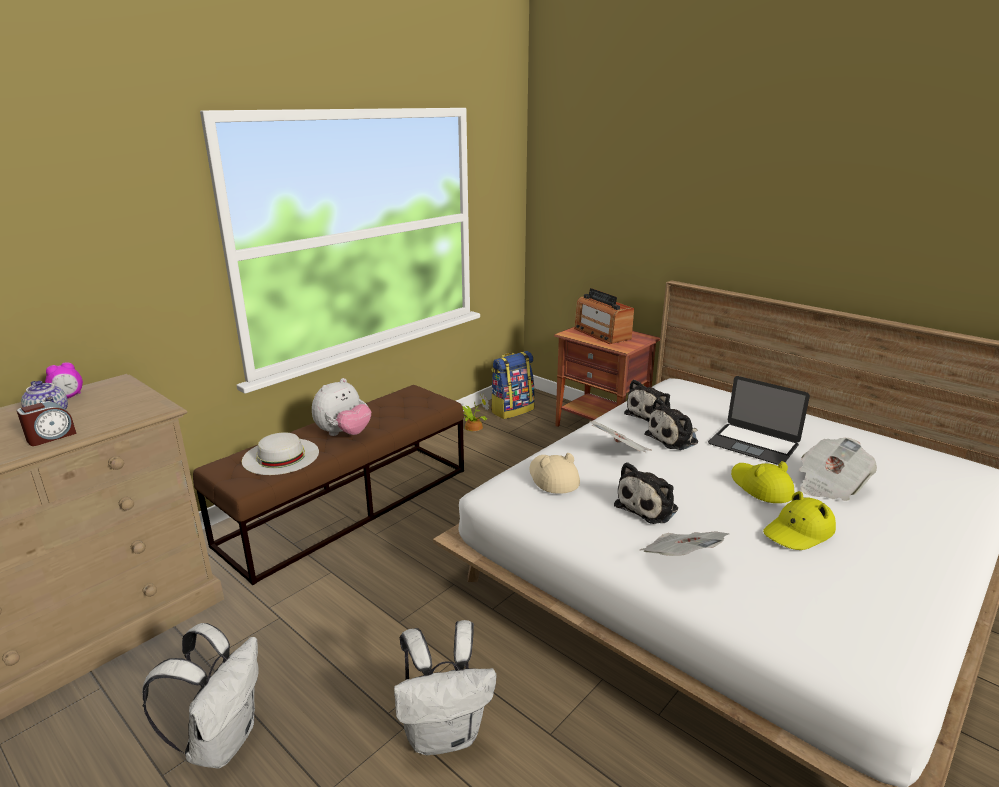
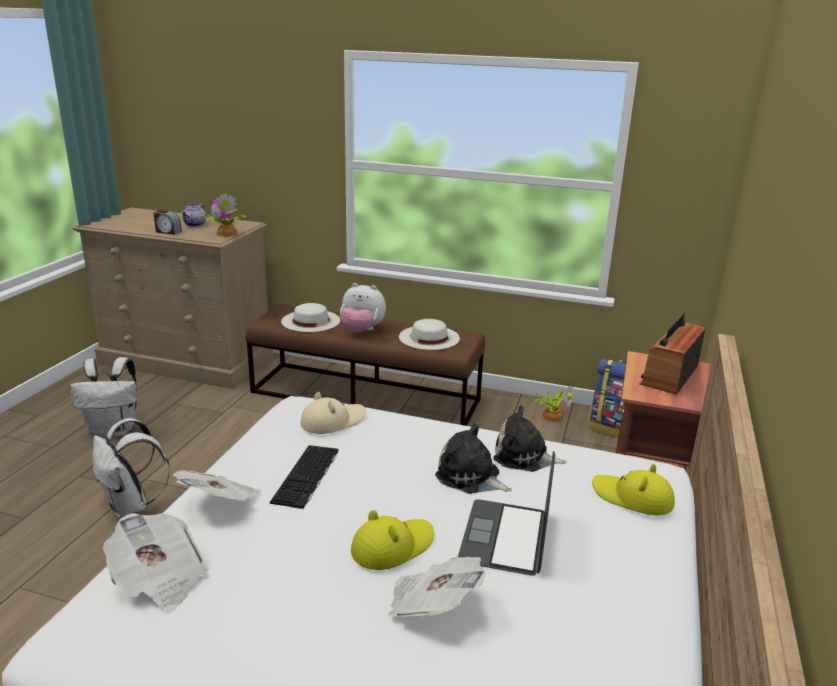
camera: 65 degrees right, 0 degrees up
(141, 399) = (226, 234): none -> potted plant
(398, 406) = (429, 337): none -> white hat
(620, 452) = (408, 448): newspaper -> newspaper (159, 579)
(649, 506) = (307, 477): plush toy -> keyboard
(798, 532) = (301, 577): yellow hat -> yellow hat (632, 497)

